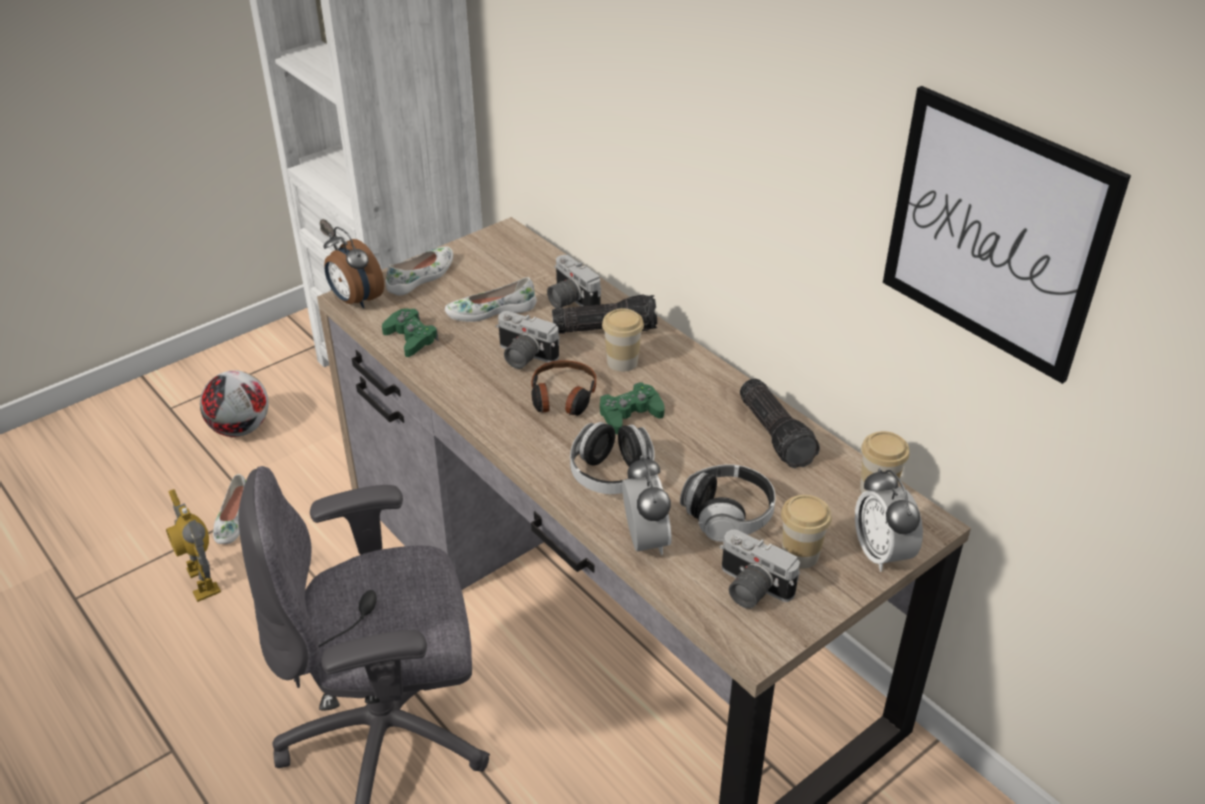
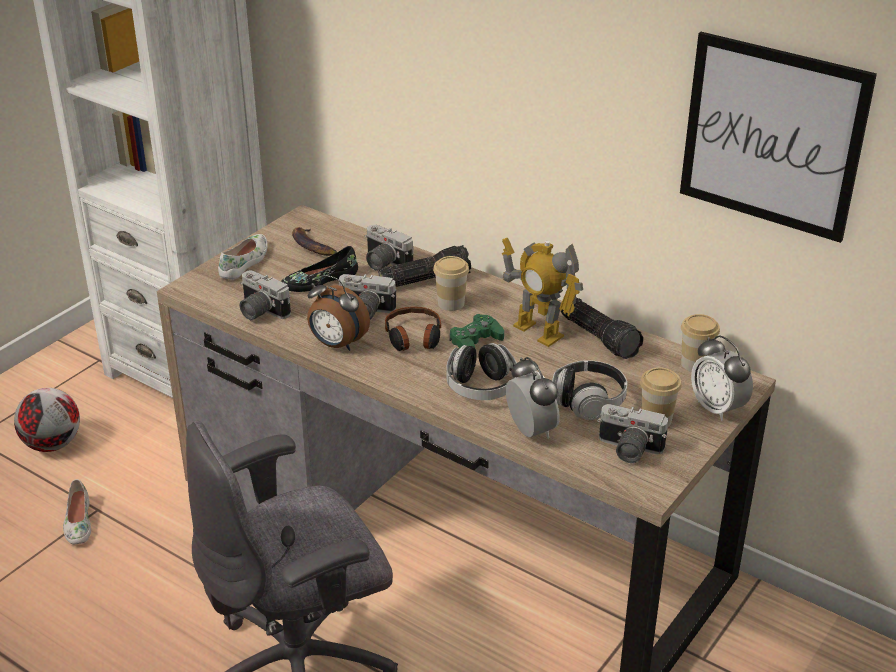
camera: 15 degrees left, 5 degrees down
(202, 581) = (71, 579): toy robot -> toy robot (538, 332)
(355, 300) = (194, 289): alarm clock -> alarm clock (337, 344)
(411, 338) = (259, 312): green game controller -> camera
(491, 310) = (319, 280): white shoe -> black shoe
(500, 268) = (312, 246): none -> banana

